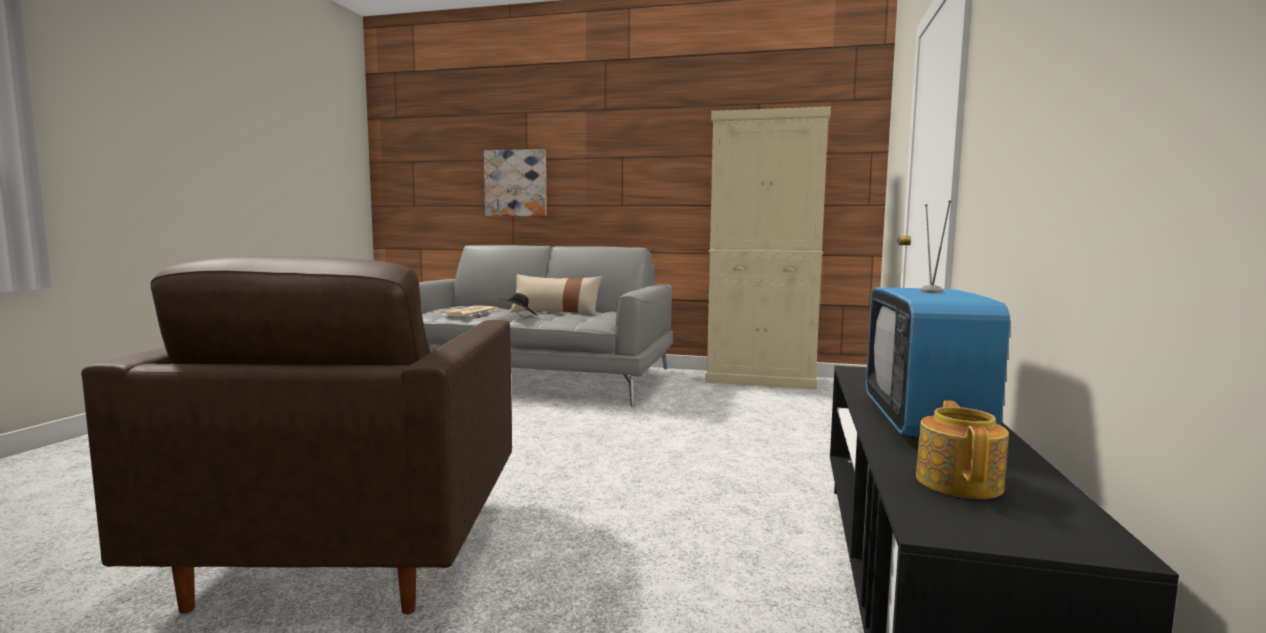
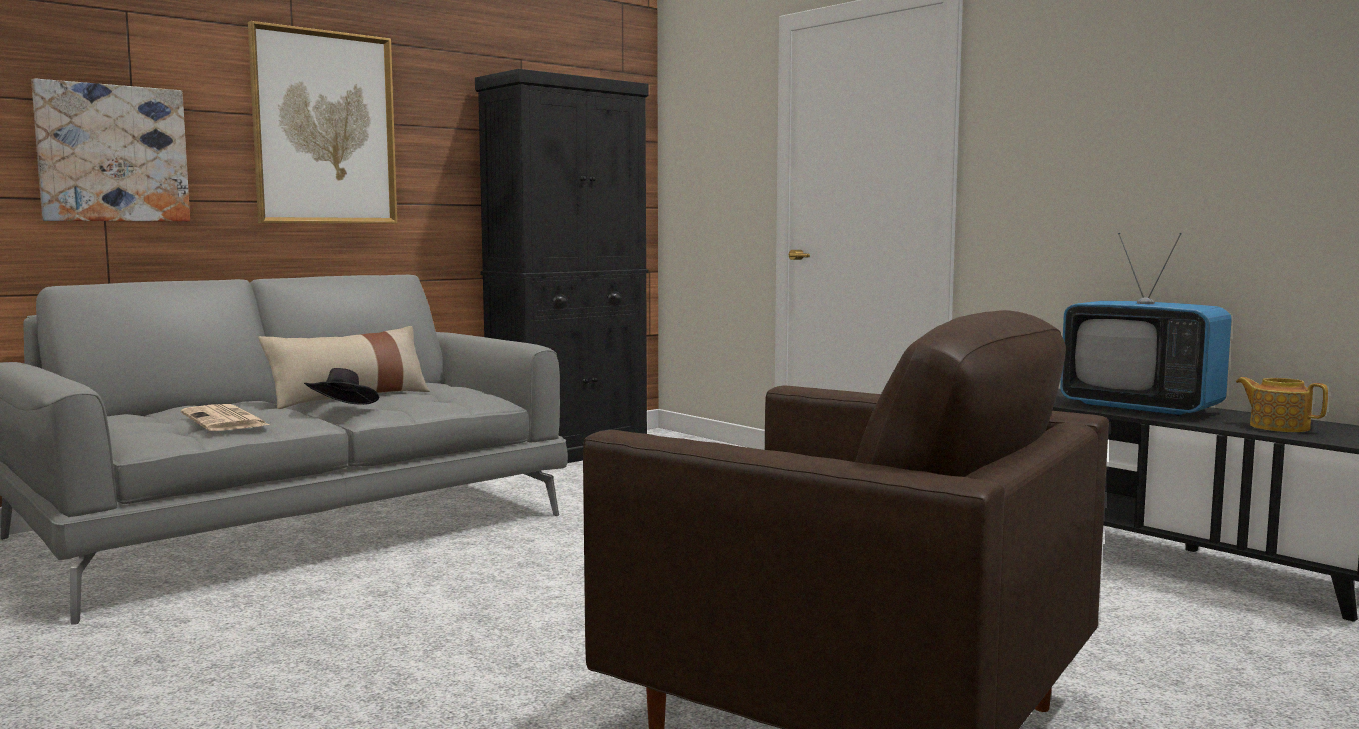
camera: 55 degrees left, 0 degrees up
(619, 162) = (324, 128): none -> picture
(761, 380) = (569, 452): beige cabinet -> black cabinet

